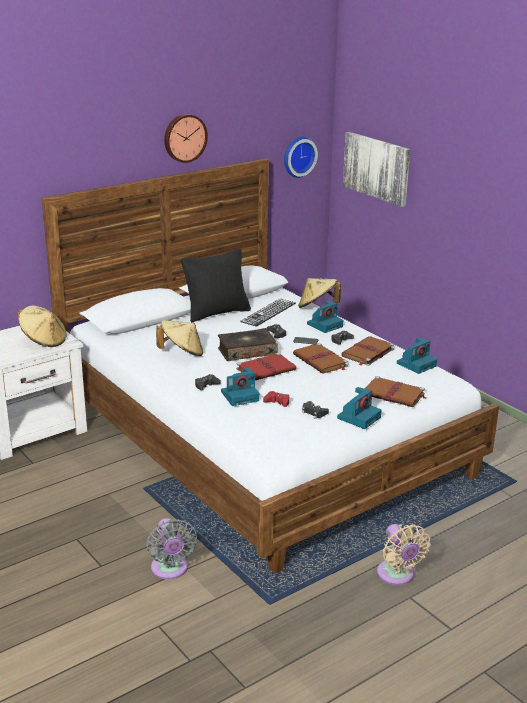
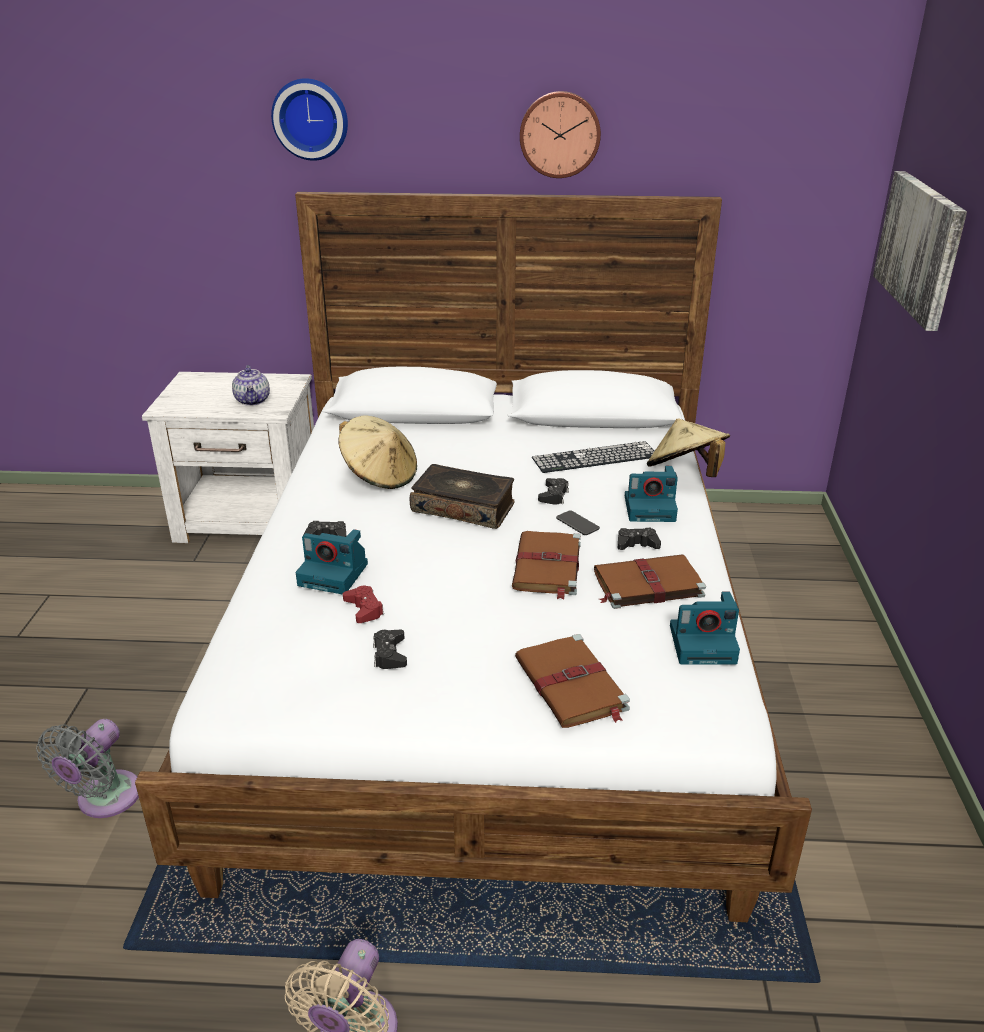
camera: 40 degrees right, 5 degrees up
(43, 341) = (253, 401): beige hat -> teapot
(217, 313) = (521, 434): black pillow -> none
(266, 369) = (443, 547): red book -> none
(298, 156) = (799, 205): wall clock -> wall clock (311, 119)
(359, 417) = (445, 700): camera -> none

